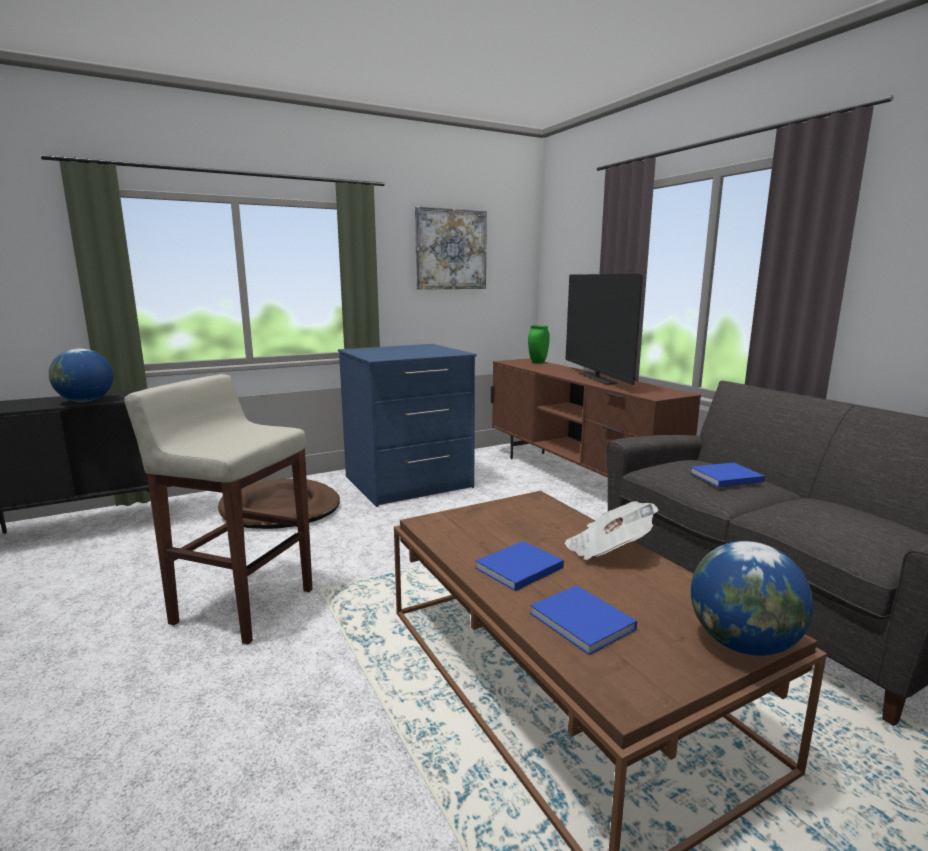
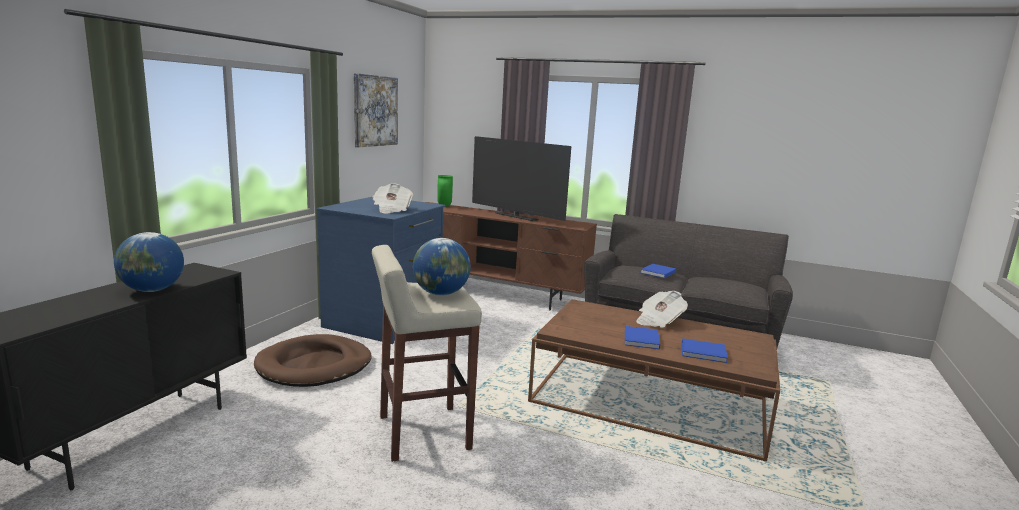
camera: 40 degrees left, 0 degrees up
(398, 354) = (392, 210): none -> newspaper
(742, 644) = (759, 343): globe -> globe (441, 294)

